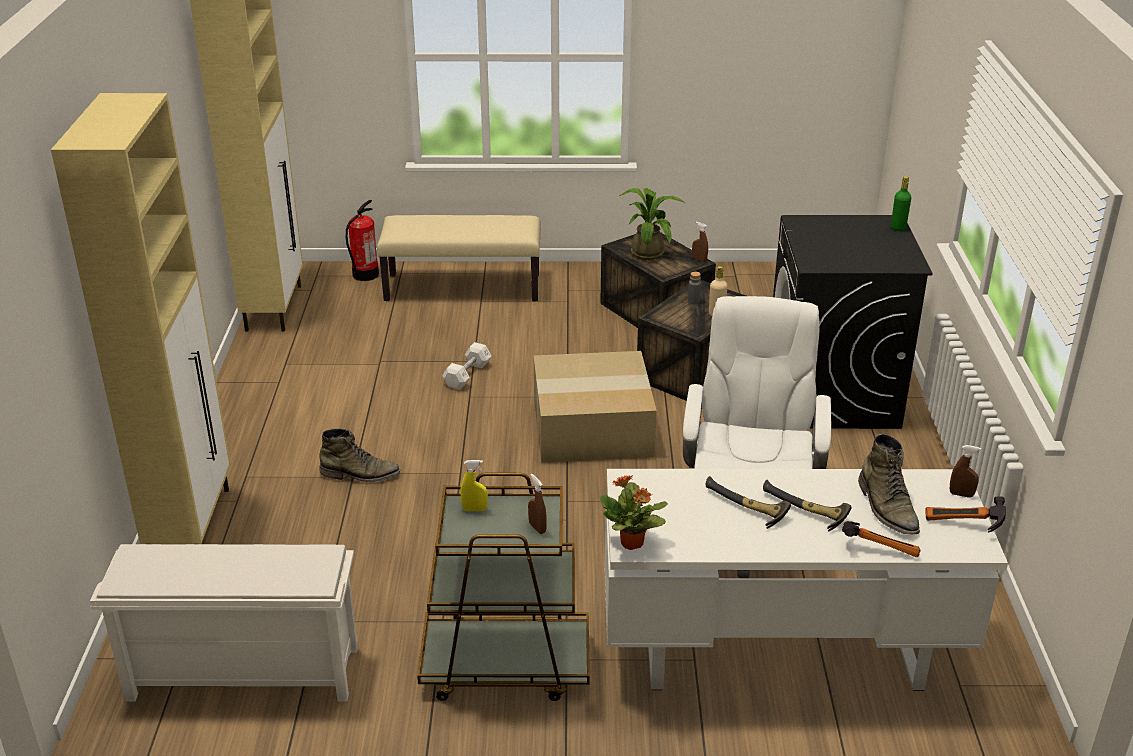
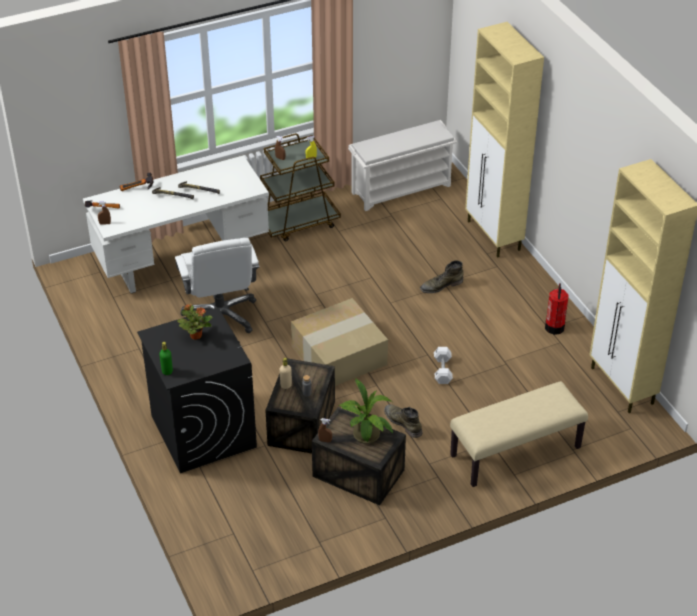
camera: 155 degrees right, 10 degrees up
(365, 275) = (598, 441): fire extinguisher -> fire extinguisher (554, 327)
(632, 543) = (238, 164): potted plant -> potted plant (195, 335)
(887, 508) = (137, 208): green boot -> green boot (403, 423)

